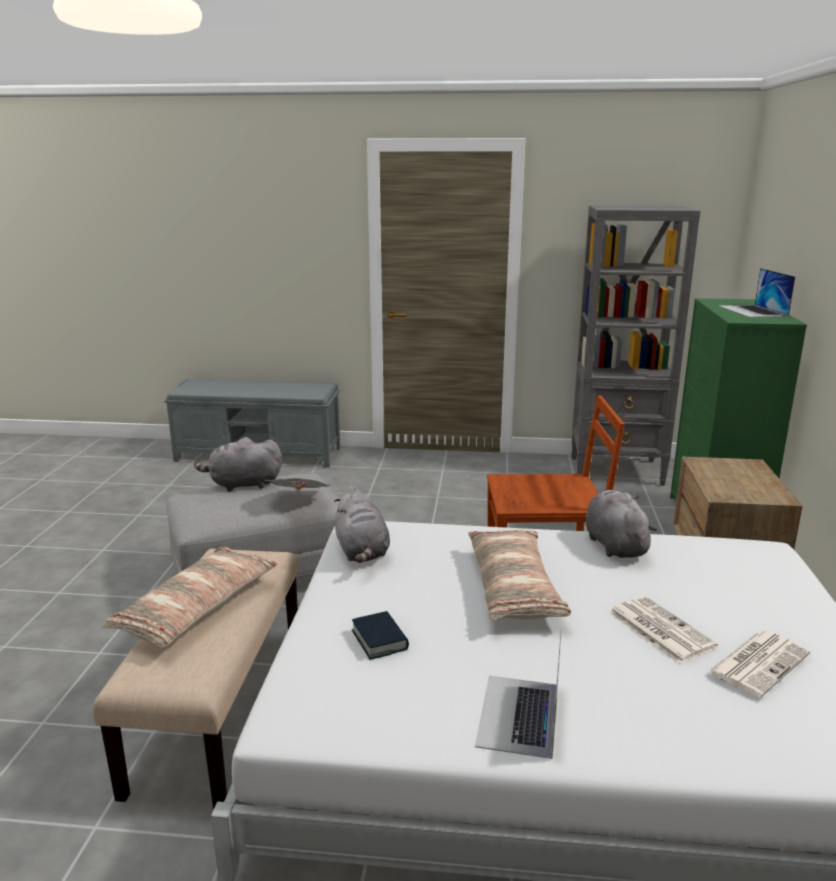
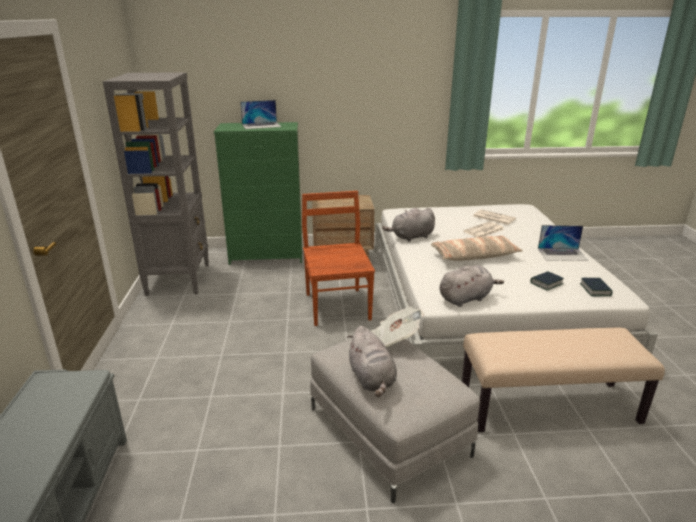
camera: 100 degrees left, 5 degrees up
(199, 609) = (567, 347): pillow -> none
(329, 694) = (595, 290): none -> book

